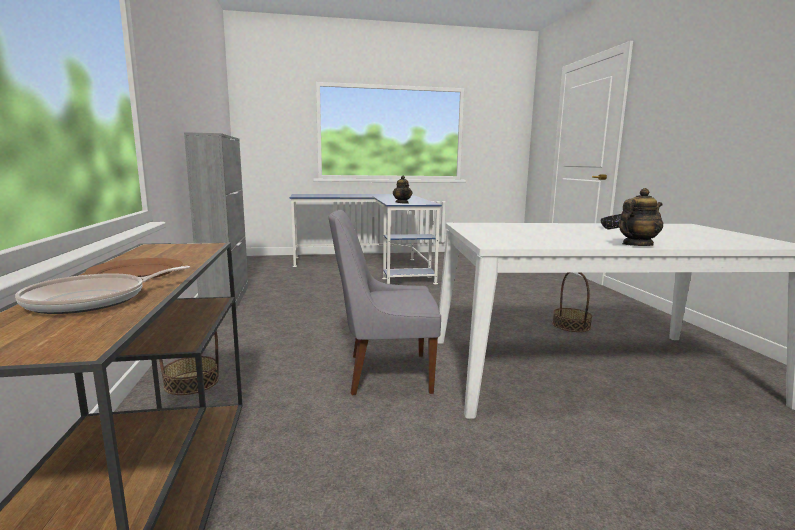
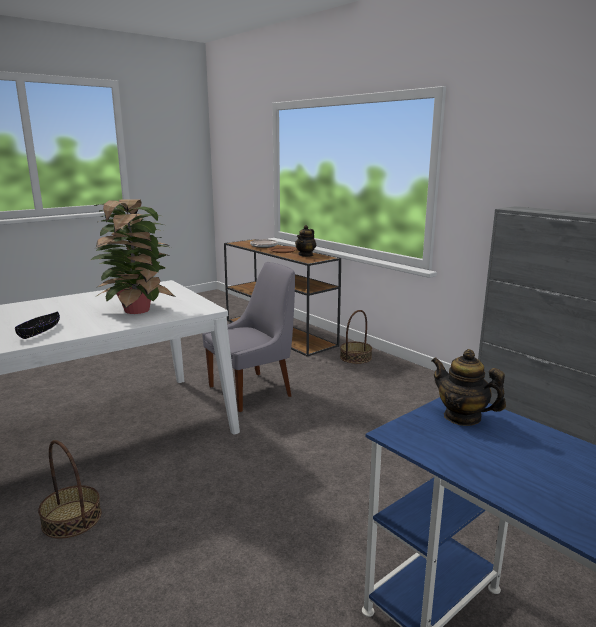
camera: 150 degrees right, 5 degrees up
(530, 229) = (137, 309): none -> potted plant
(636, 245) = (61, 299): teapot -> teapot (306, 255)

